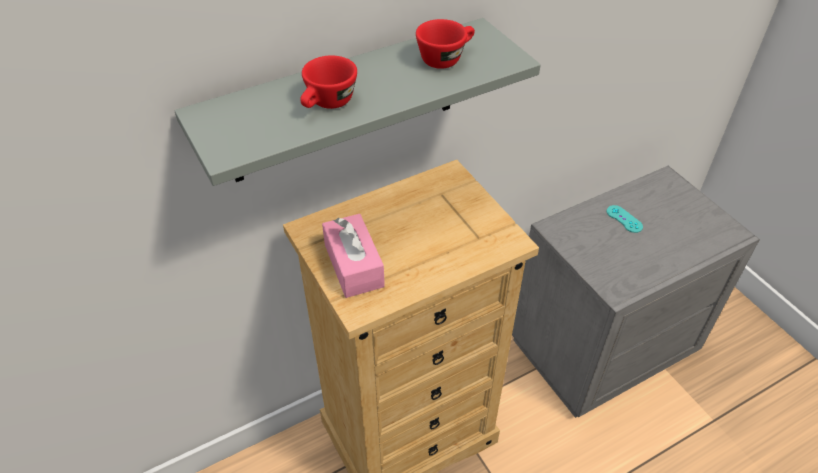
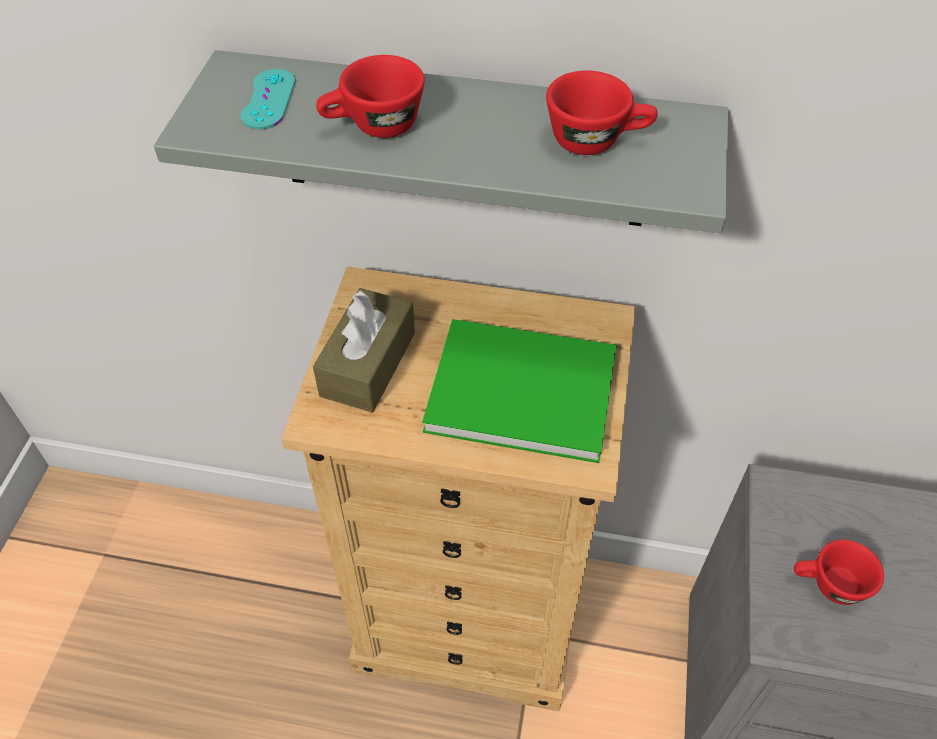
camera: 40 degrees right, 5 degrees up
(353, 265) = (368, 364): pink tissue box -> brown tissue box
(443, 229) = (517, 387): none -> green book
(613, 255) = (828, 585): none -> red cup
(624, 219) = (901, 545): turquoise game controller -> turquoise game controller (268, 99)

